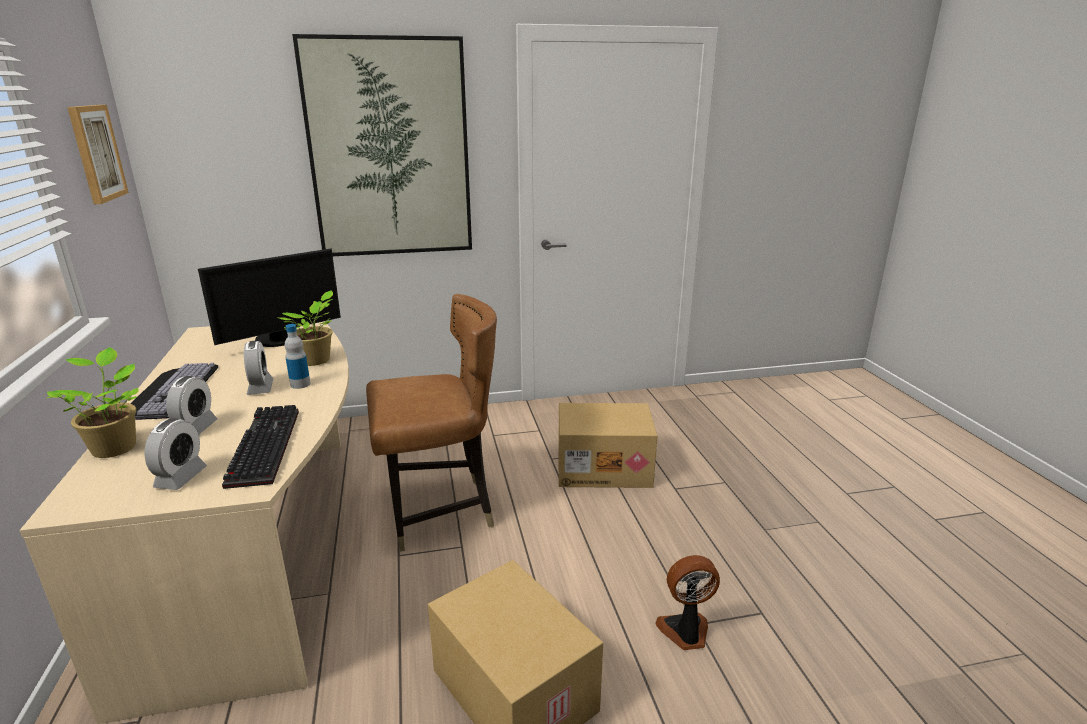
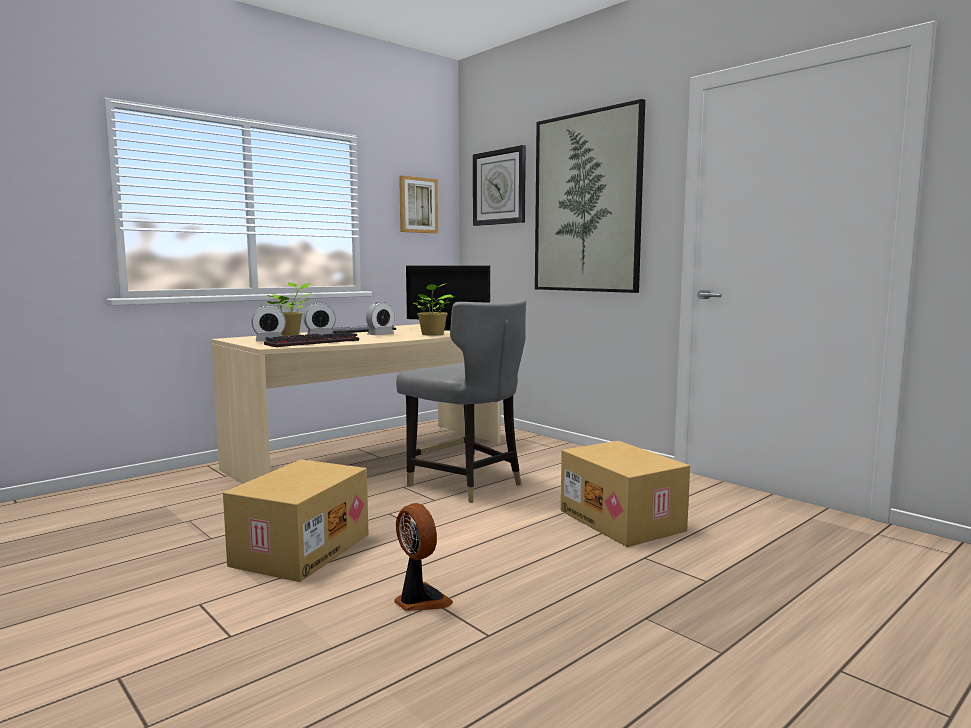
camera: 60 degrees right, 15 degrees down
(223, 119) = (499, 187): none -> wall clock
(300, 384) = (395, 337): bottle -> none
(439, 511) = (466, 484): brown chair -> grey chair

